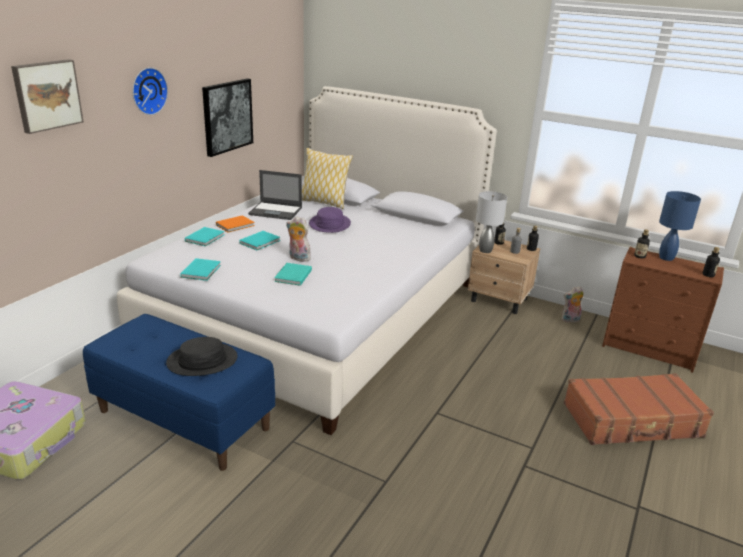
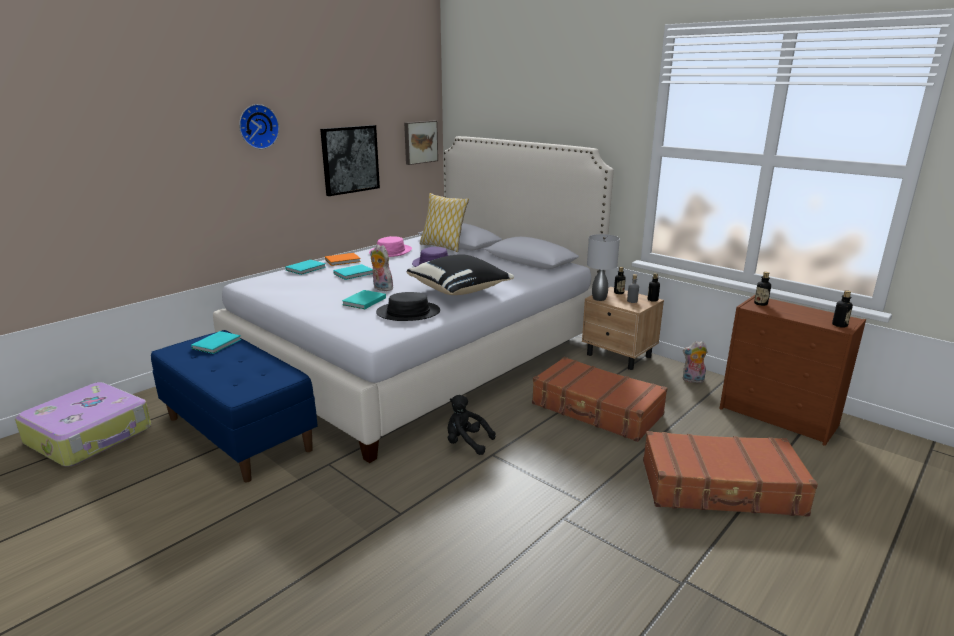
camera: 15 degrees right, 5 degrees down
(46, 95) = (146, 120): picture -> picture (420, 142)
(202, 270) = (281, 292): turquoise book -> turquoise book (218, 344)
(202, 361) = (244, 371): black hat -> black hat (408, 313)
(276, 211) = (391, 252): laptop -> pink hat
(376, 257) = (460, 291): none -> black pillow
(408, 404) = (466, 443): none -> black plush toy
(504, 358) = (596, 410): none -> brown suitcase
(666, 258) = (794, 307): blue table lamp -> none

